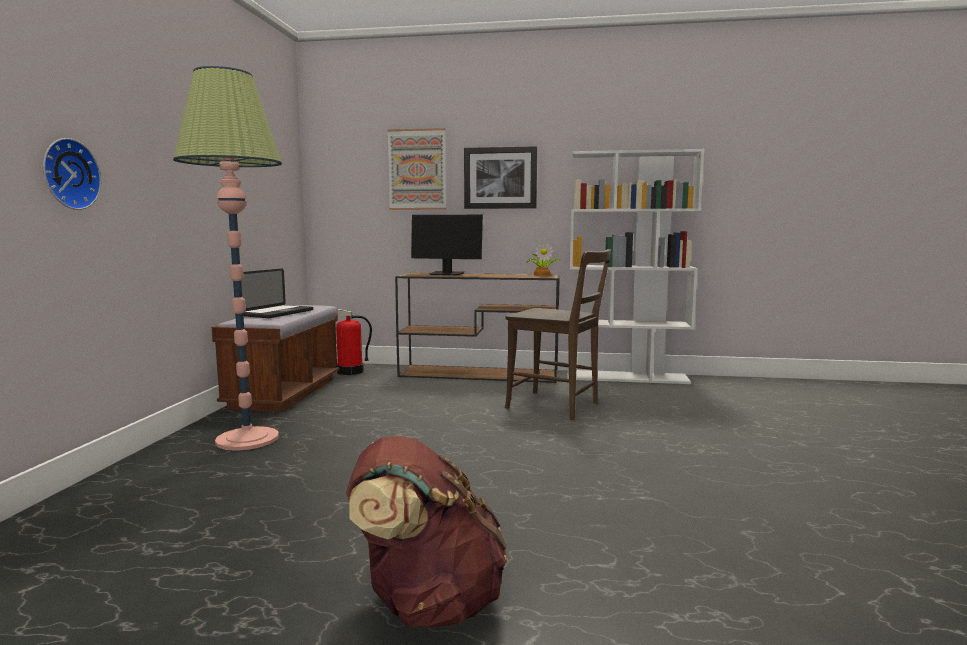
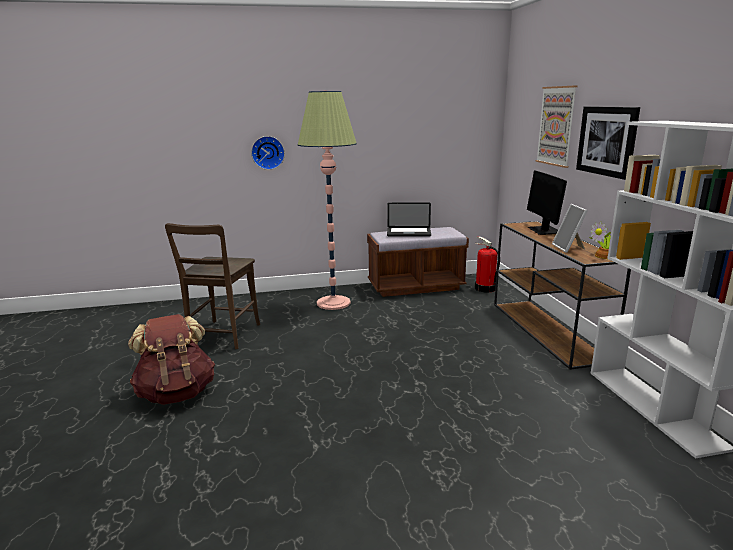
camera: 70 degrees right, 10 degrees up
(510, 276) = (569, 248): none -> picture frame
(557, 406) = (493, 381): brown chair -> brown chair (223, 336)

